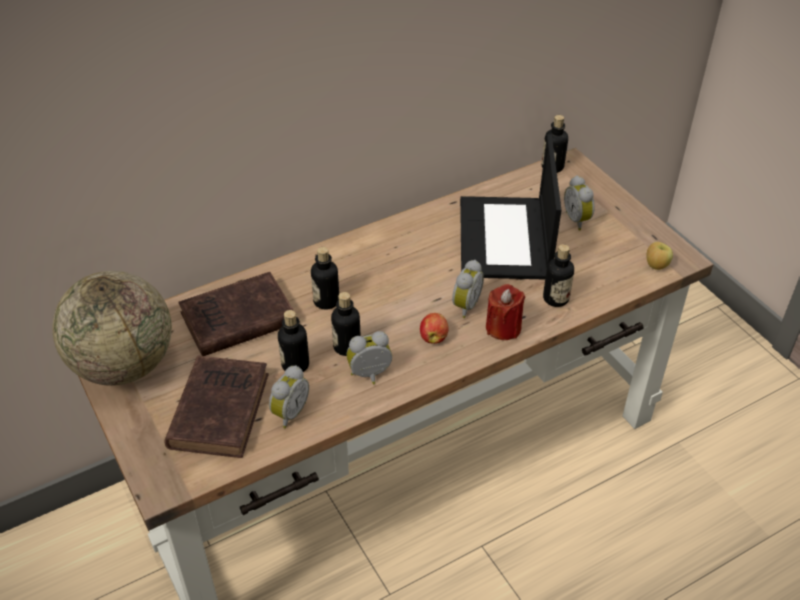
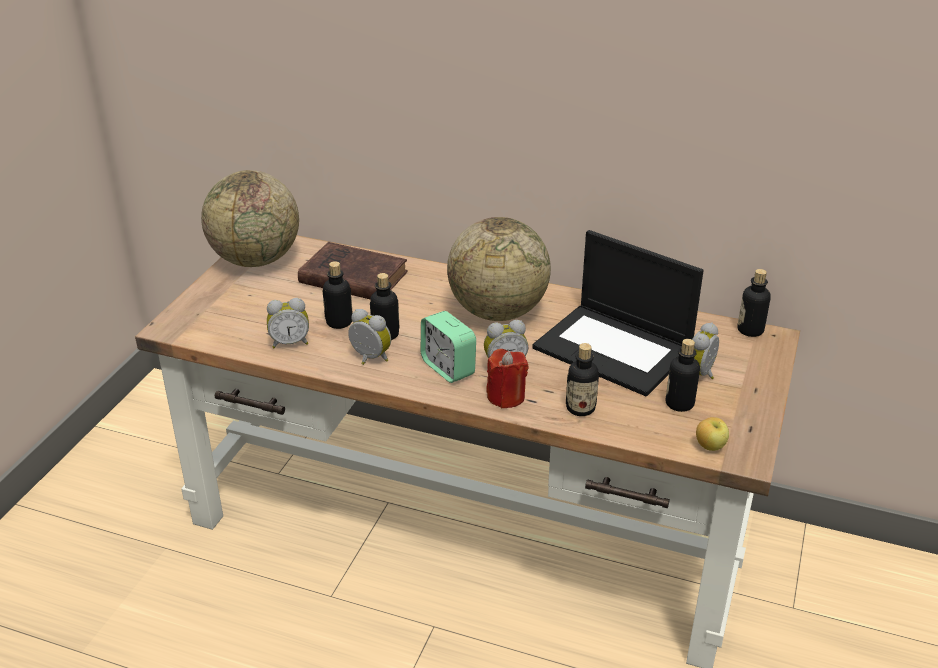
camera: 50 degrees right, 10 degrees down
(220, 408) = (261, 313): brown book -> none
(326, 301) = (420, 303): bottle -> bottle (679, 403)
(390, 267) = (497, 312): none -> globe
(433, 337) = (448, 368): apple -> alarm clock
(505, 239) = (615, 349): laptop -> laptop turned 105 degrees counterclockwise

